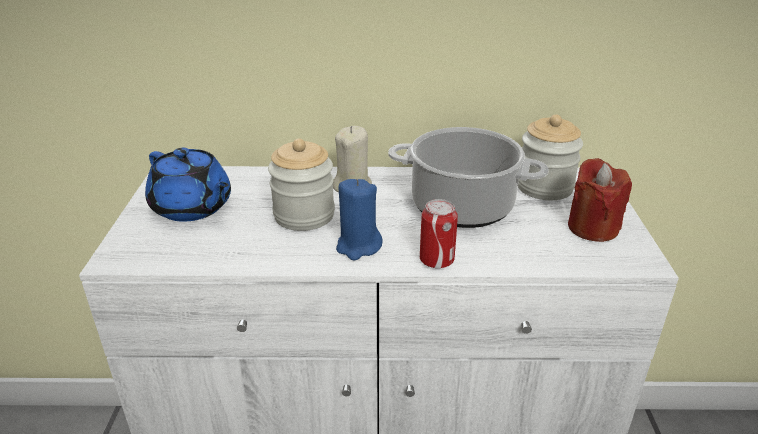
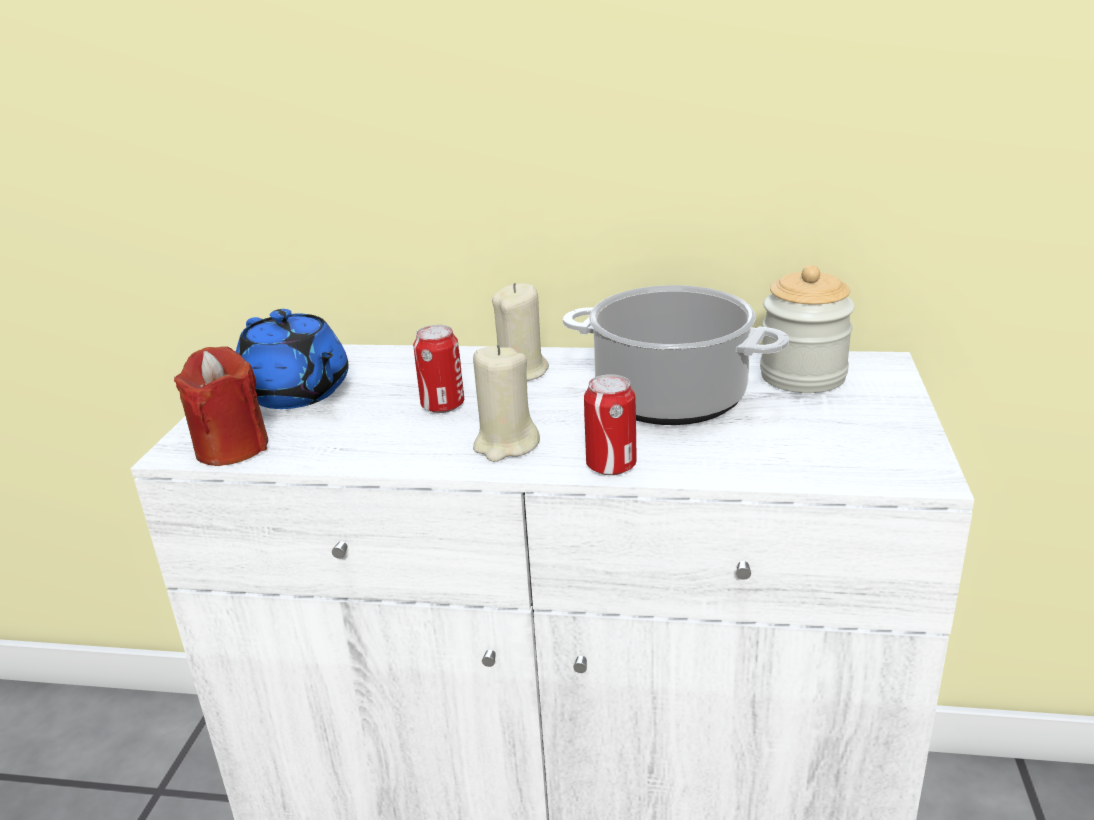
camera: 10 degrees right, 5 degrees down
(304, 215) = (442, 405): jar -> can
(358, 246) = (505, 445): blue candle -> beige candle
(592, 228) = (859, 430): red candle -> red candle (232, 448)

